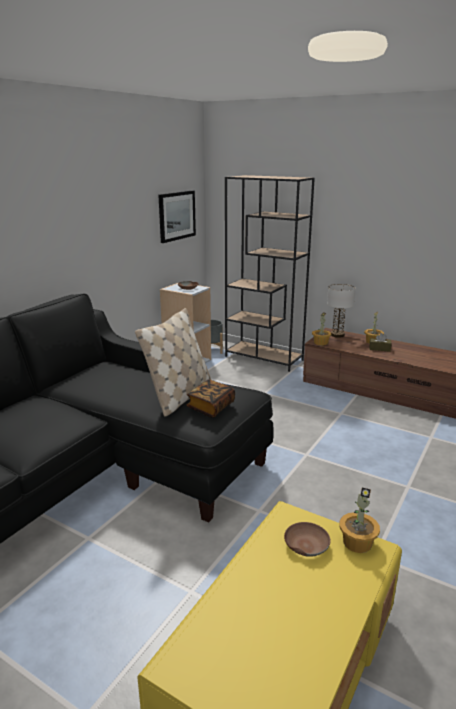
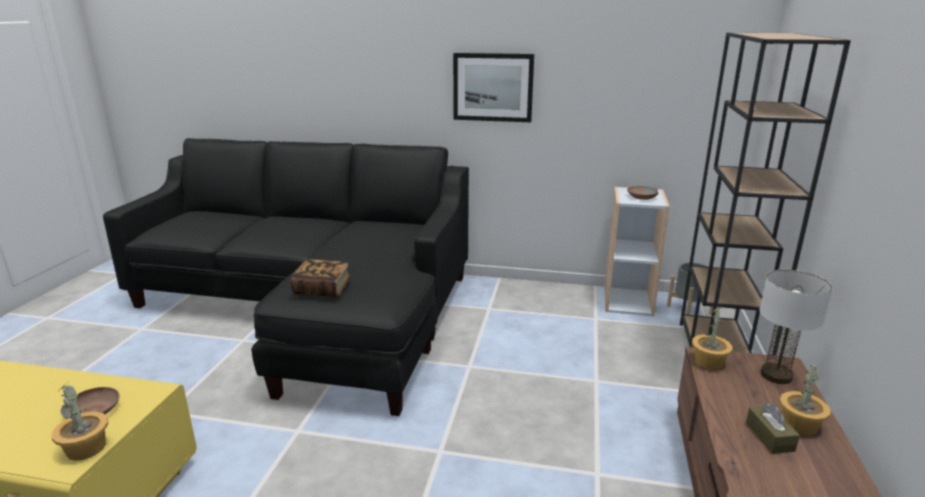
camera: 70 degrees right, 0 degrees up
(176, 216) = (681, 90): picture -> picture (493, 87)
(179, 396) = (348, 270): beige pillow -> none

